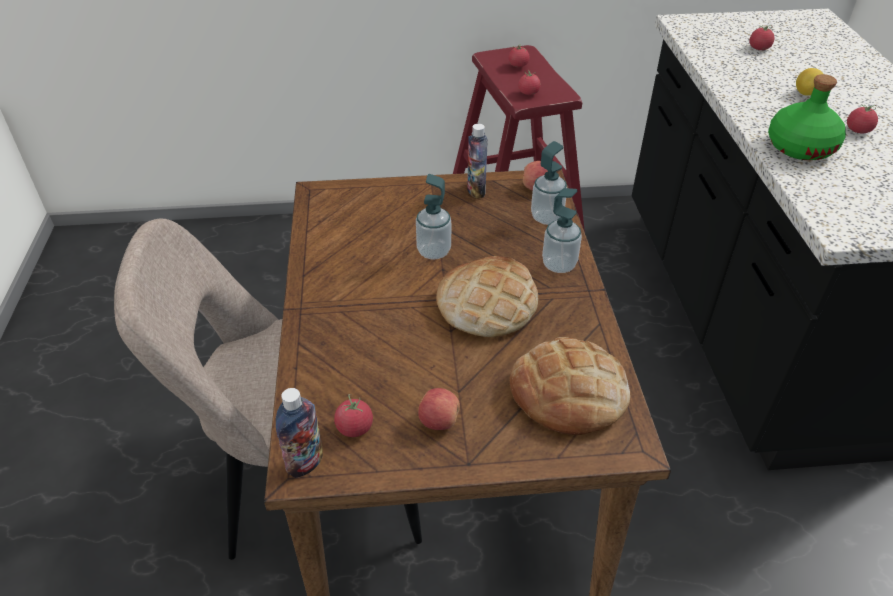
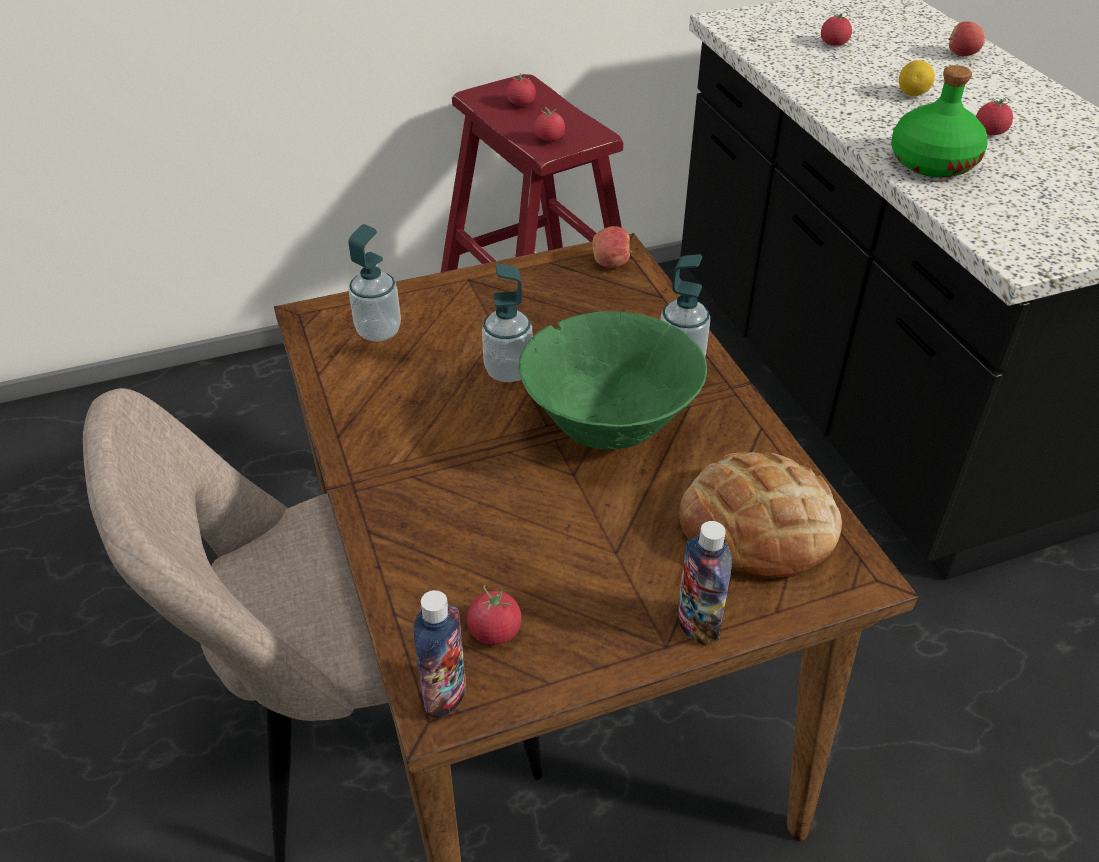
camera: 15 degrees left, 0 degrees up
(438, 421) = (605, 598): apple -> apple (961, 54)
(476, 190) = (533, 279): bottle -> bottle (697, 625)
(487, 304) = (608, 429): bread -> green bowl
(546, 217) = (640, 301): soap dispenser -> soap dispenser (378, 331)

